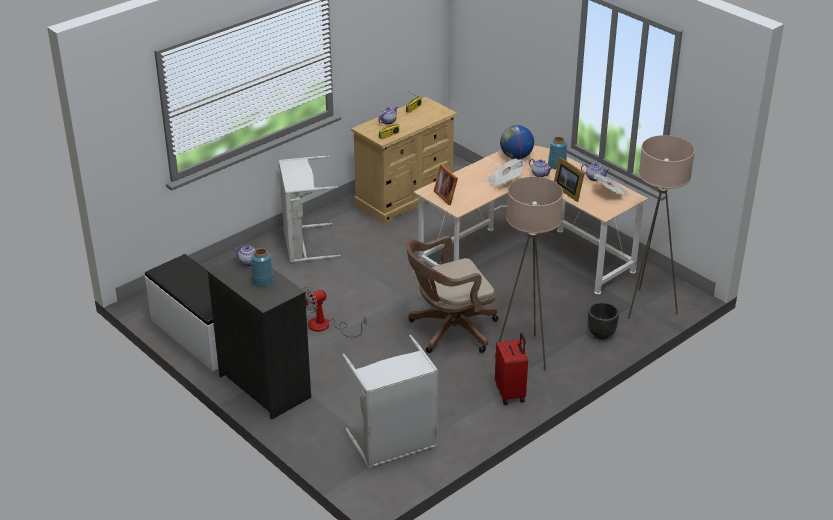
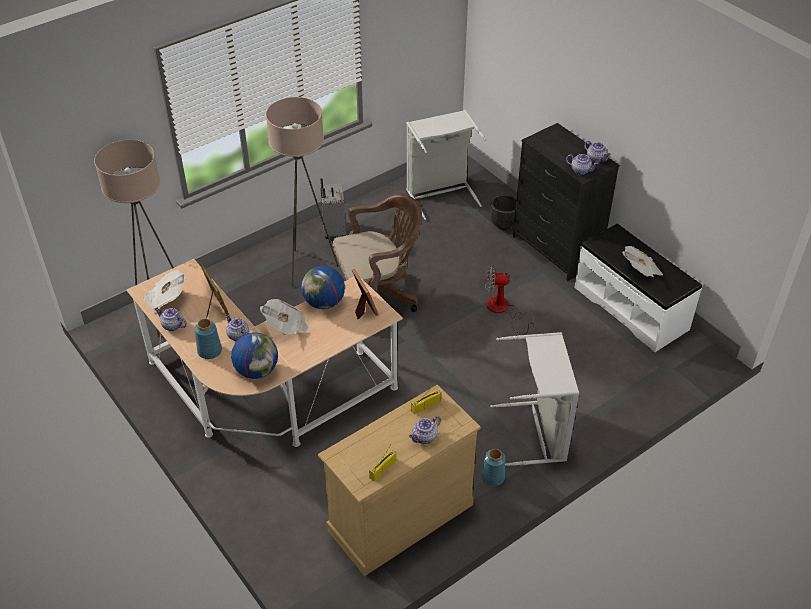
camera: 175 degrees left, 10 degrees up
(198, 278) = (641, 270): none -> newspaper
(229, 275) = (596, 159): none -> teapot
(263, 281) = (562, 151): blue vase -> blue vase (492, 477)
(326, 326) = (502, 310): fan -> fan turned 150 degrees counterclockwise
(479, 197) = (324, 303): none -> globe
(511, 393) = (333, 231): red suitcase -> grey suitcase
(601, 334) = (226, 284): black planter -> black planter (503, 225)

